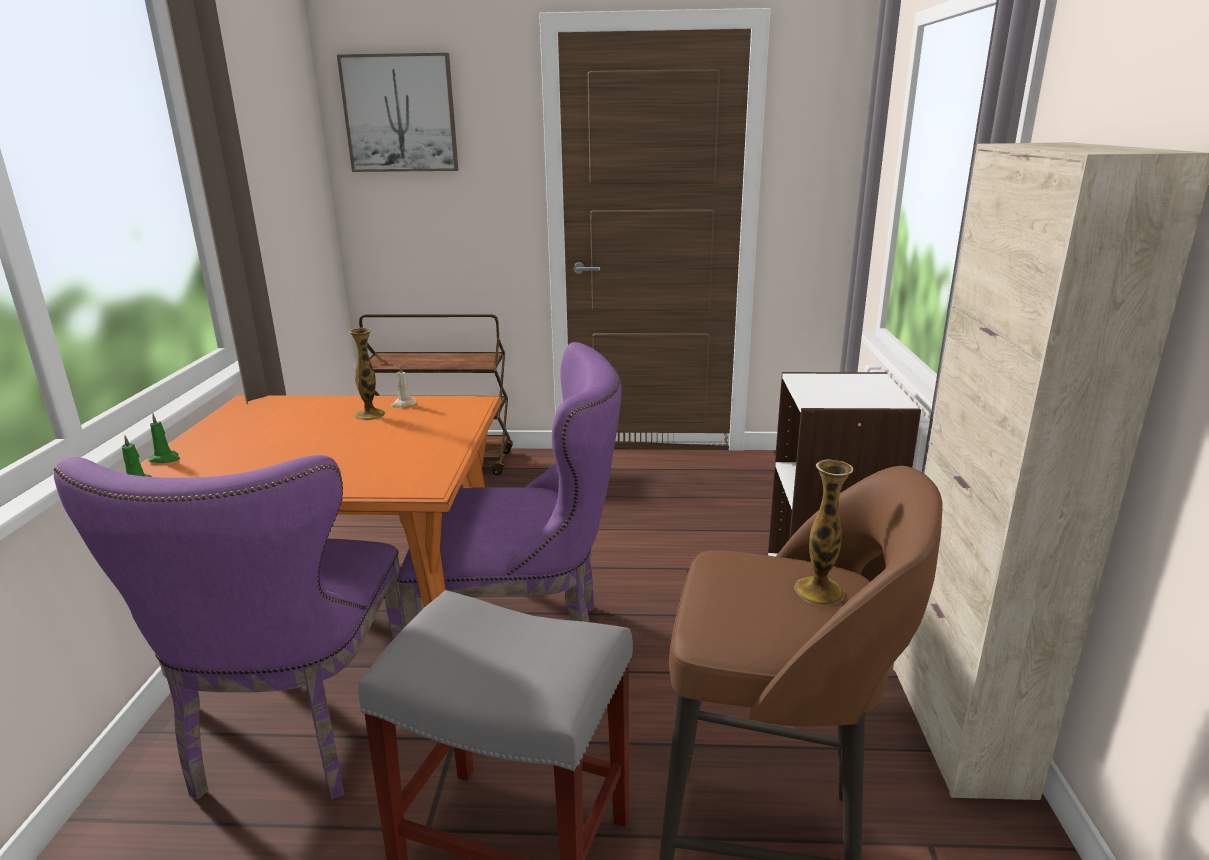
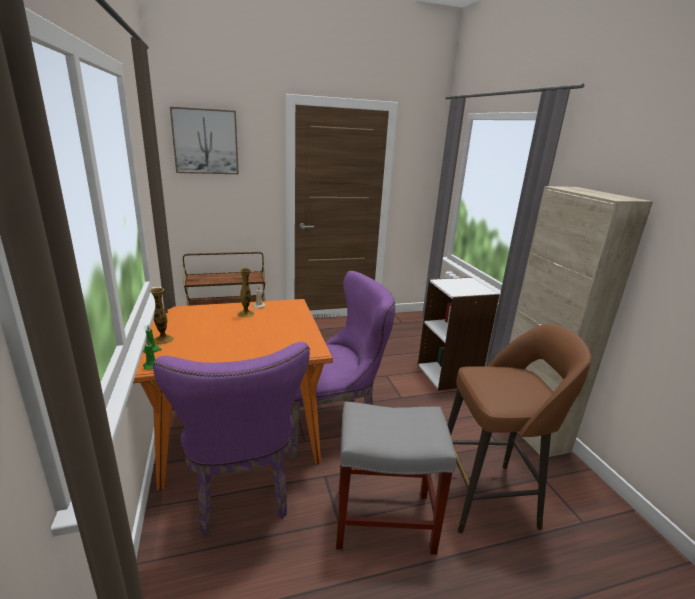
camera: 20 degrees left, 0 degrees up
(818, 591) = (522, 379): vase -> vase (163, 339)

